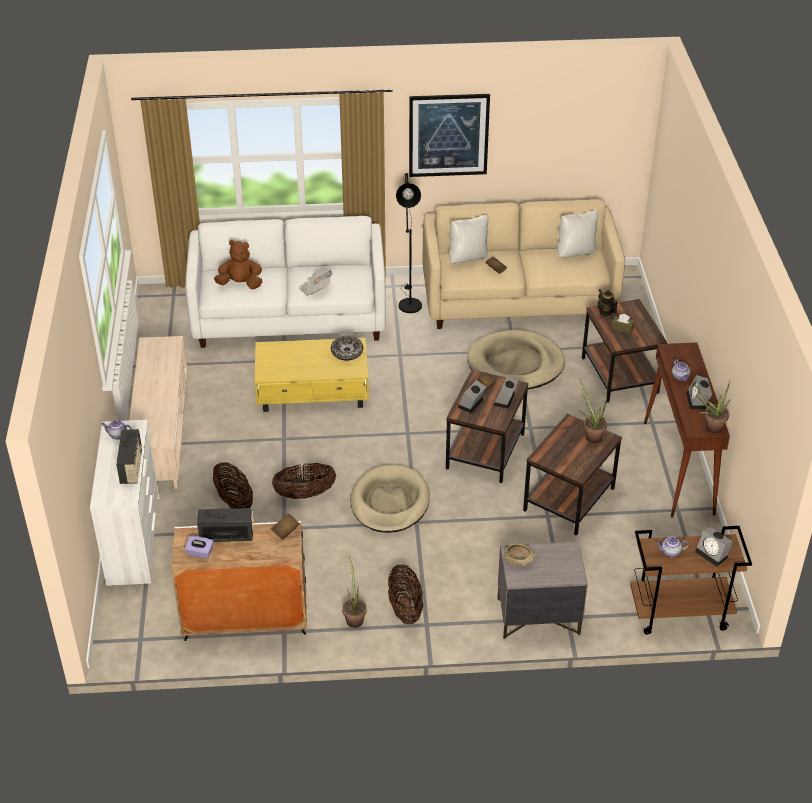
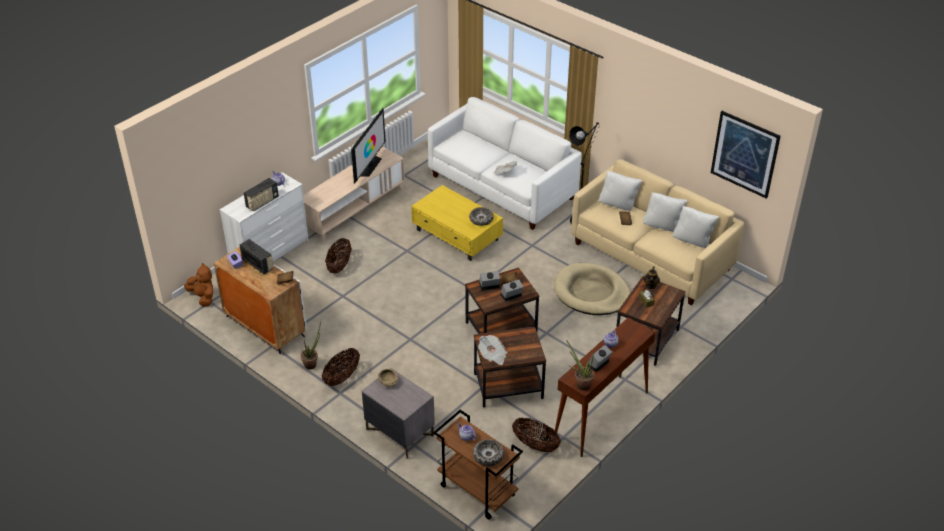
camera: 45 degrees right, 0 degrees up
(157, 366) = (369, 166): none -> television
(240, 284) = (468, 146): brown plush toy -> brown plush toy (203, 297)
(305, 494) = (376, 286): basket -> basket (535, 445)
(390, 502) = (412, 319): beige dog bed -> none
(448, 135) = (641, 109): picture -> picture (745, 154)
(532, 255) = (662, 226): none -> white pillow
(572, 465) = (492, 355): none -> newspaper
(591, 435) = (529, 347): potted plant -> none
(713, 554) = (488, 456): alarm clock -> bowl

